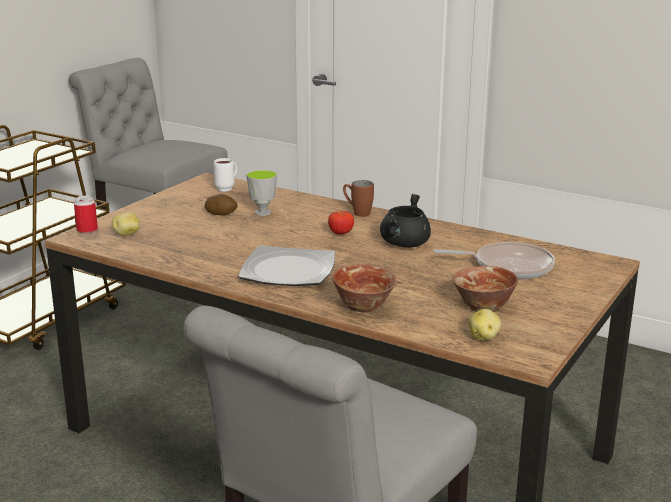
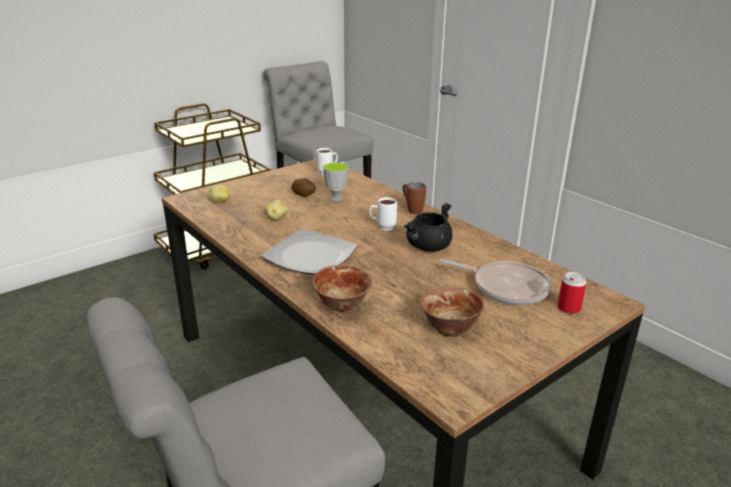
camera: 20 degrees right, 5 degrees up
(87, 230) = (196, 193): can -> can (568, 308)
(341, 233) = (382, 227): tomato -> white mug
(484, 337) = (426, 363): potato -> potato (277, 218)

